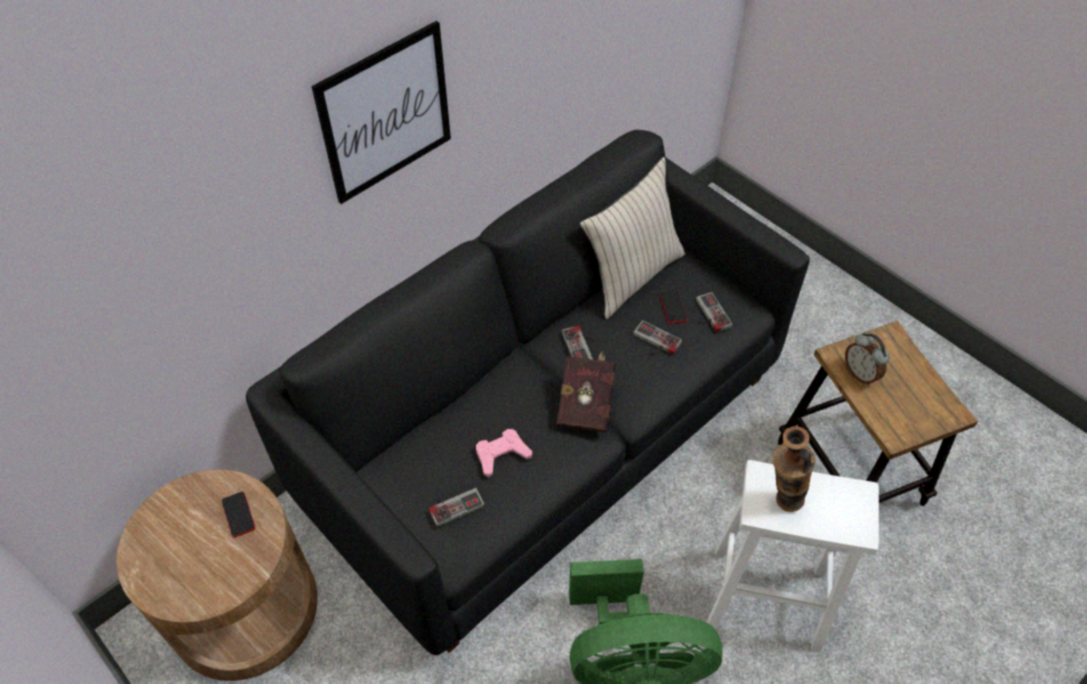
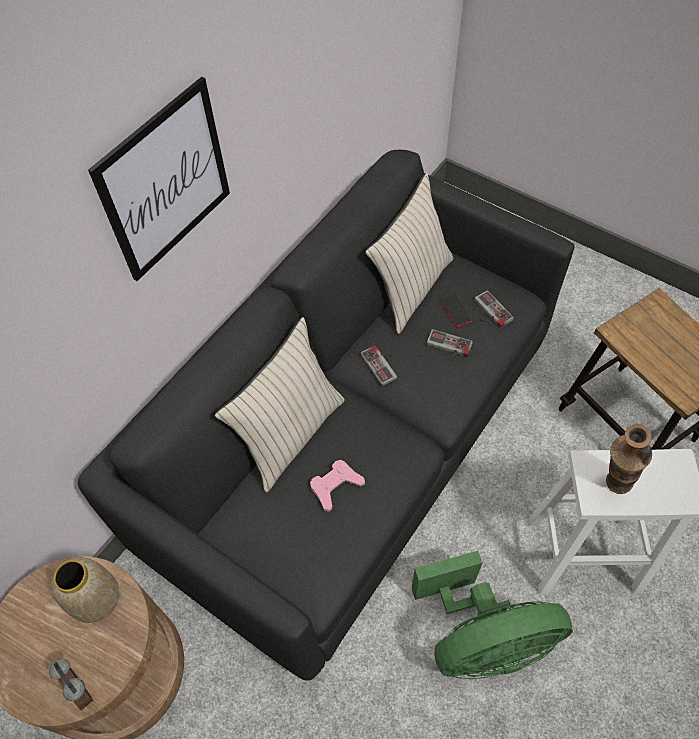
camera: 10 degrees left, 5 degrees up
(238, 515) = (96, 600): phone -> vase
(454, 503) = (303, 543): game controller -> none
(469, 396) = (290, 434): none -> beige pillow
(587, 402) = (401, 418): red book -> none
(860, 373) = (640, 343): alarm clock -> alarm clock (82, 688)

